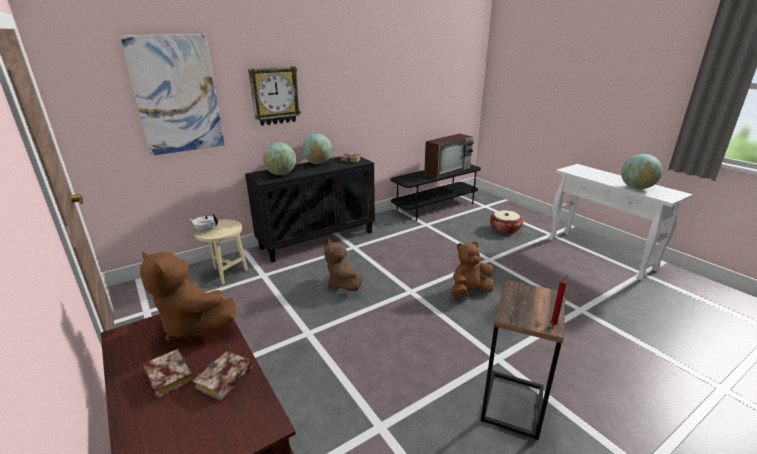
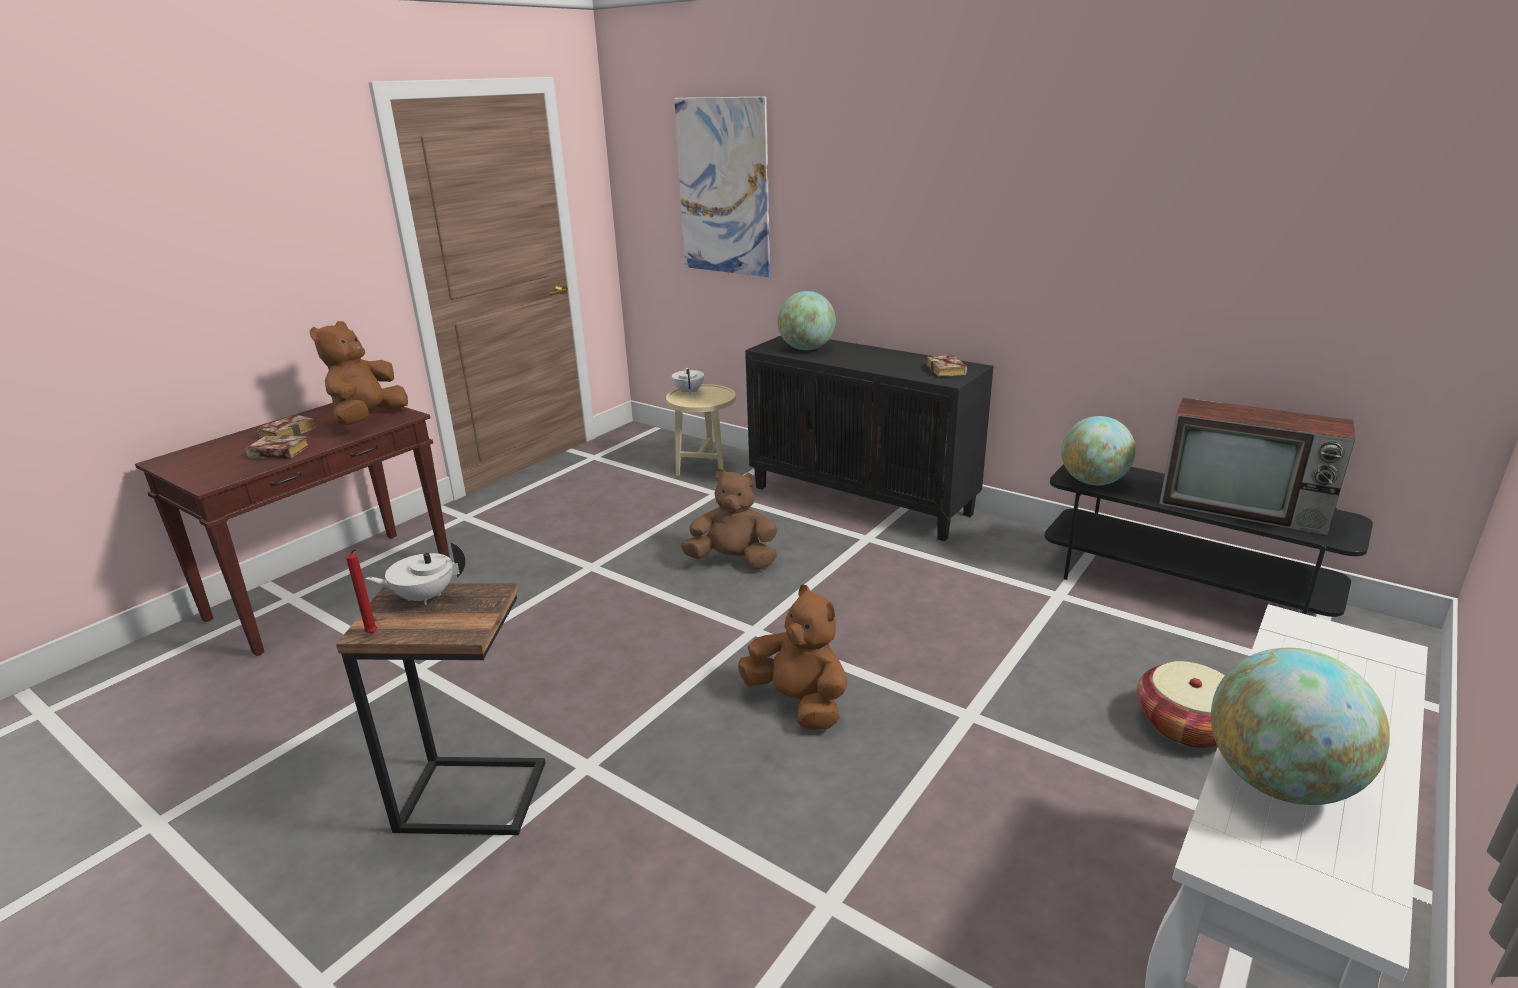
camera: 70 degrees right, 0 degrees up
(274, 96) = (854, 210): wall clock -> none
(318, 163) = (892, 356): globe -> globe (1093, 482)
(343, 284) = (733, 560): brown plush toy -> brown plush toy turned 45 degrees clockwise
(515, 307) = (424, 597): none -> white teapot

